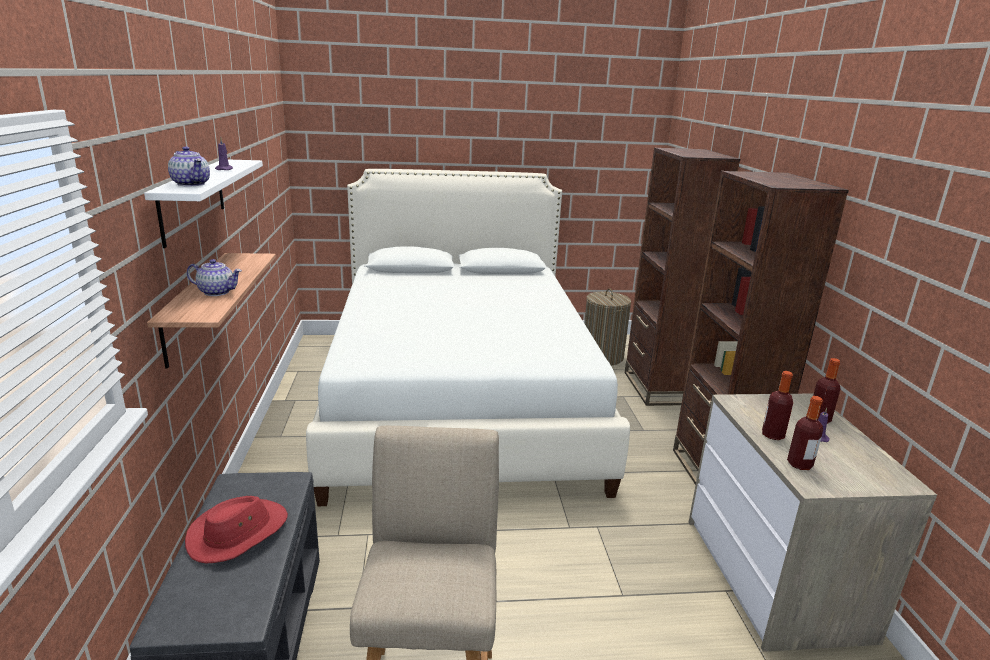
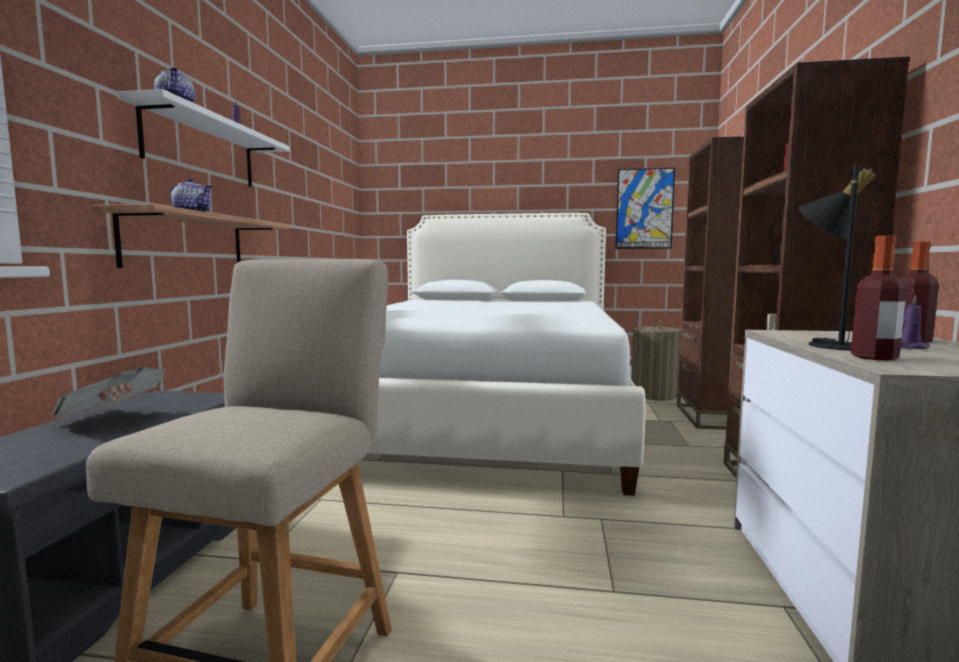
camera: 15 degrees right, 15 degrees down
(238, 533) = (112, 419): red hat -> newspaper
(599, 169) = (644, 209): none -> picture
(772, 435) = (830, 344): bottle -> black table lamp

